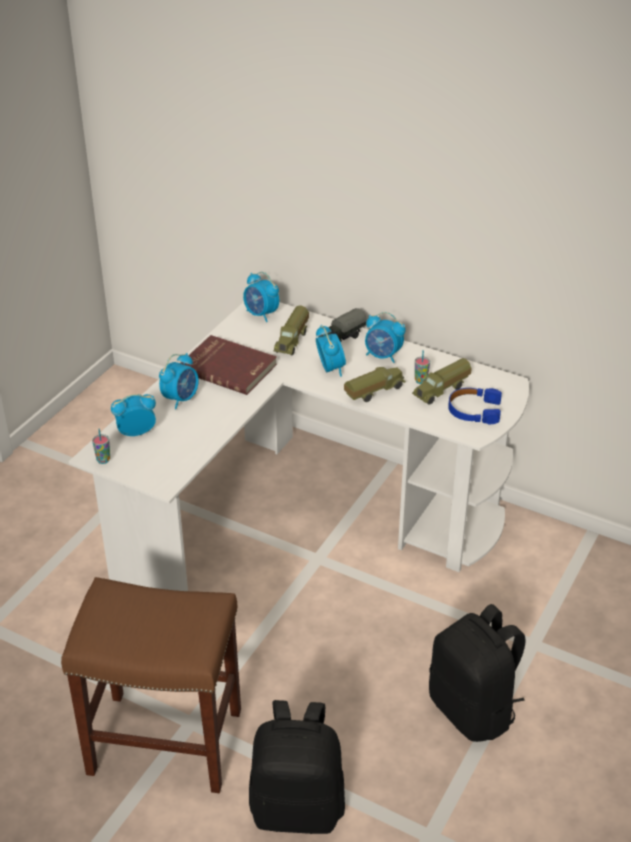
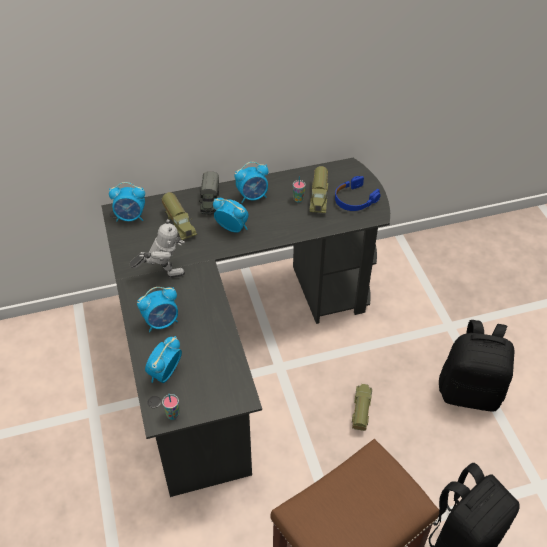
camera: 45 degrees left, 10 degrees up
(181, 398) = (162, 322): alarm clock -> alarm clock turned 75 degrees clockwise
(229, 367) = (163, 273): red book -> toy robot
(303, 514) = (235, 343): white desk -> black desk
(373, 392) = (281, 226): toy truck -> toy truck (360, 411)

